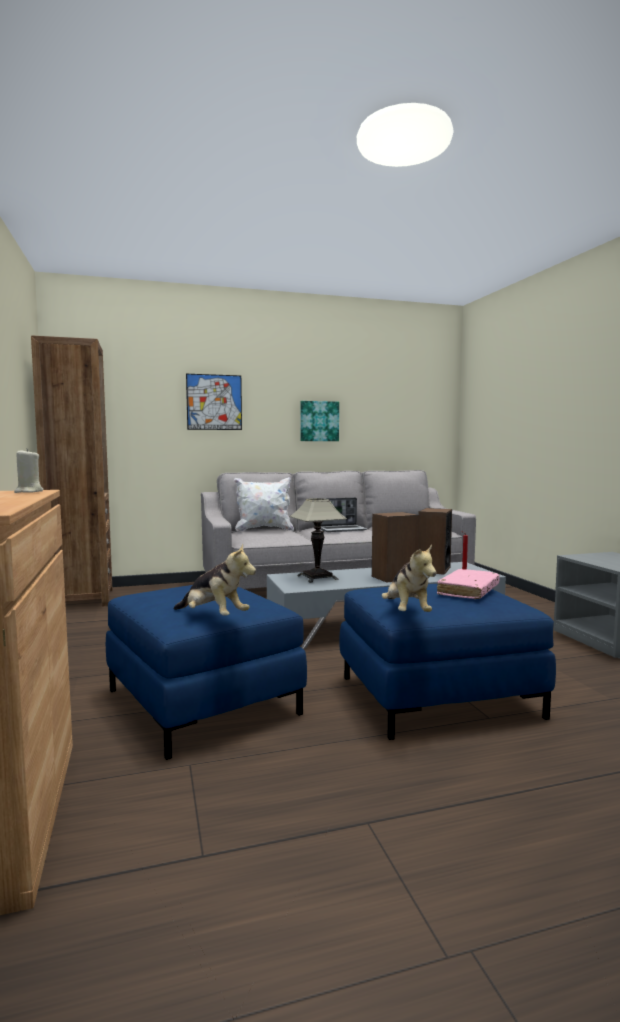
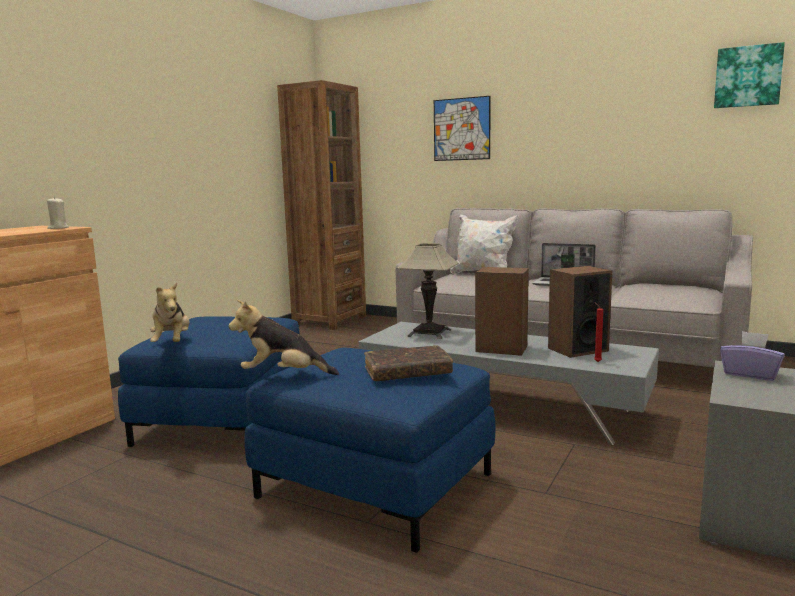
camera: 45 degrees right, 5 degrees up
(319, 421) = (584, 143): picture -> picture (748, 76)
(406, 612) = (283, 375): plush toy -> plush toy turned 60 degrees clockwise
(468, 591) = (407, 373): pink book -> brown book
(589, 558) = (750, 374): none -> purple tissue box

